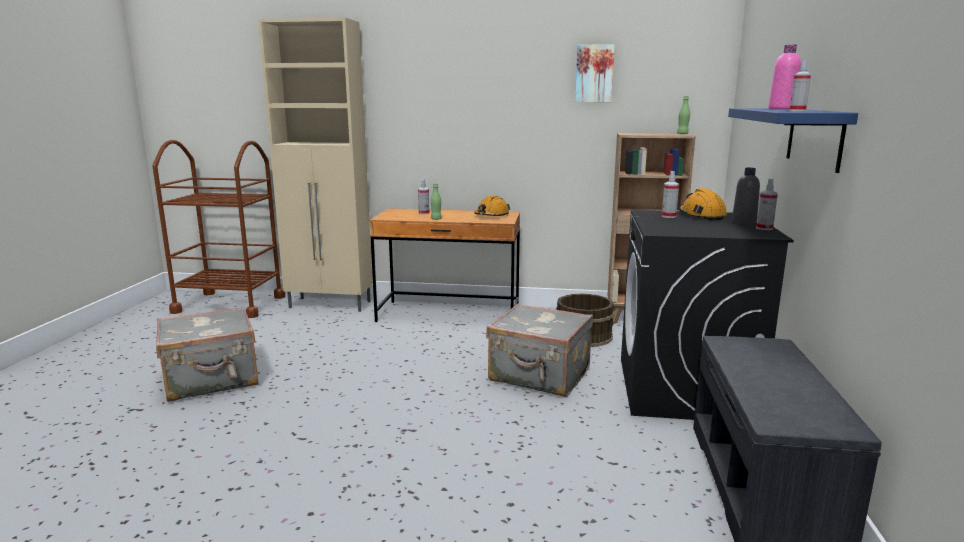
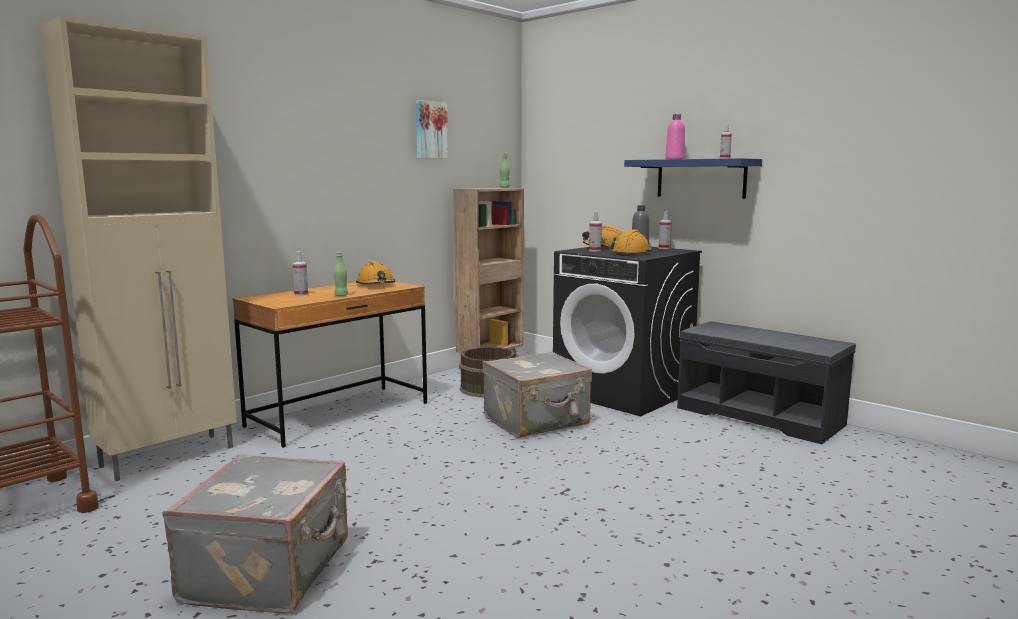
camera: 55 degrees left, 5 degrees down
(679, 226) = (631, 253): none -> orange hard hat

